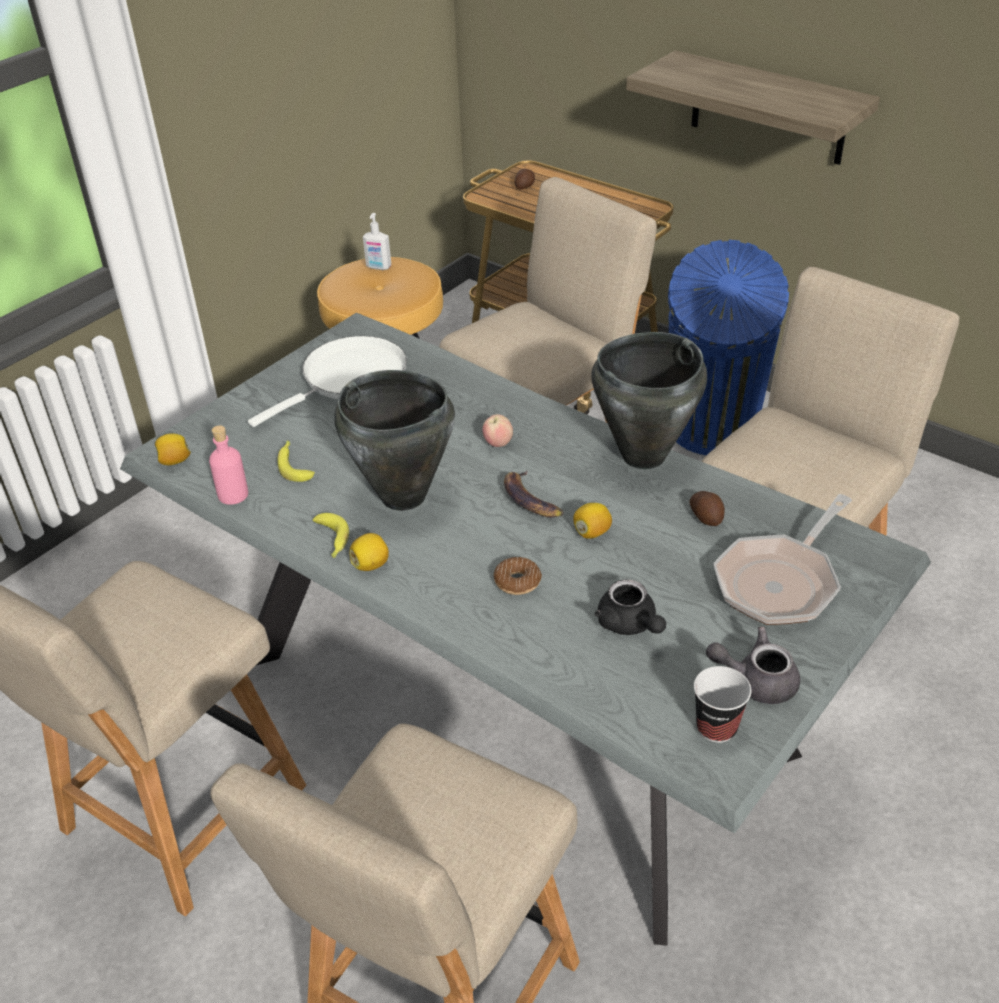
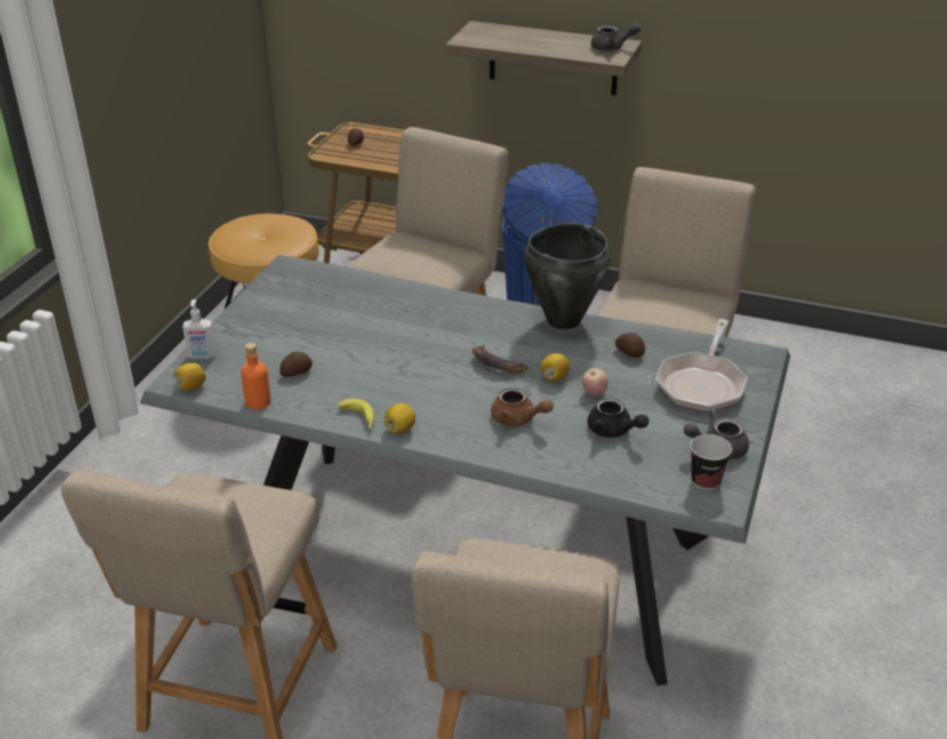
camera: 20 degrees left, 5 degrees down
(233, 495) = (258, 402): pink bottle -> orange bottle
(294, 465) = (296, 372): banana -> potato
(349, 378) = (302, 303): white frying pan -> none
(378, 267) = (255, 223): soap dispenser -> soap dispenser (202, 356)
(403, 497) = (398, 379): black cooking pot -> none
(498, 443) = (450, 330): apple -> apple (594, 393)
(517, 582) = (518, 419): donut -> brown teapot
(834, 102) = (612, 48): none -> grey teapot

